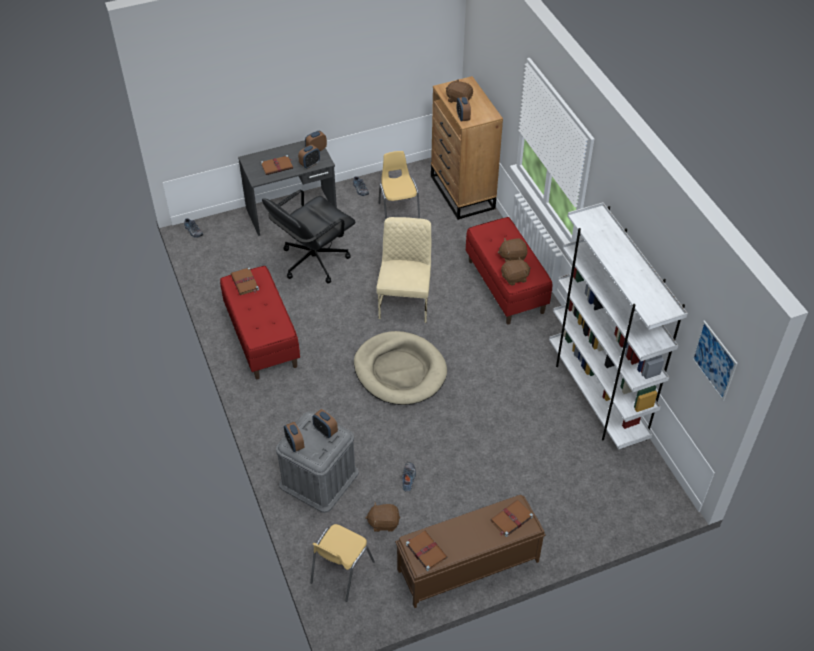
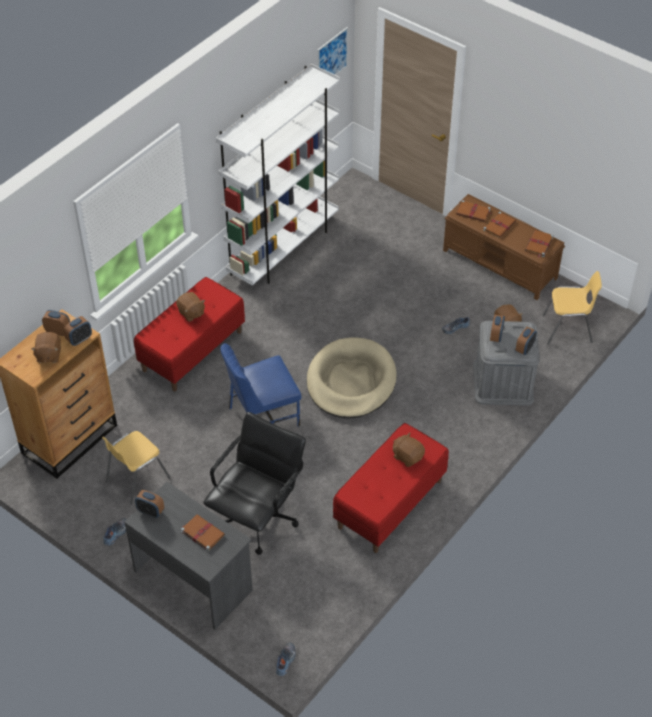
camera: 120 degrees left, 0 degrees up
(245, 283) = (370, 498): brown book -> brown book (499, 226)
(310, 164) = (180, 504): alarm clock -> alarm clock (58, 331)
(313, 261) = (257, 518): black office chair -> black office chair turned 75 degrees counterclockwise
(405, 301) = (262, 416): beige chair -> blue chair
(515, 278) = (219, 301): brown plush toy -> brown plush toy (407, 456)

